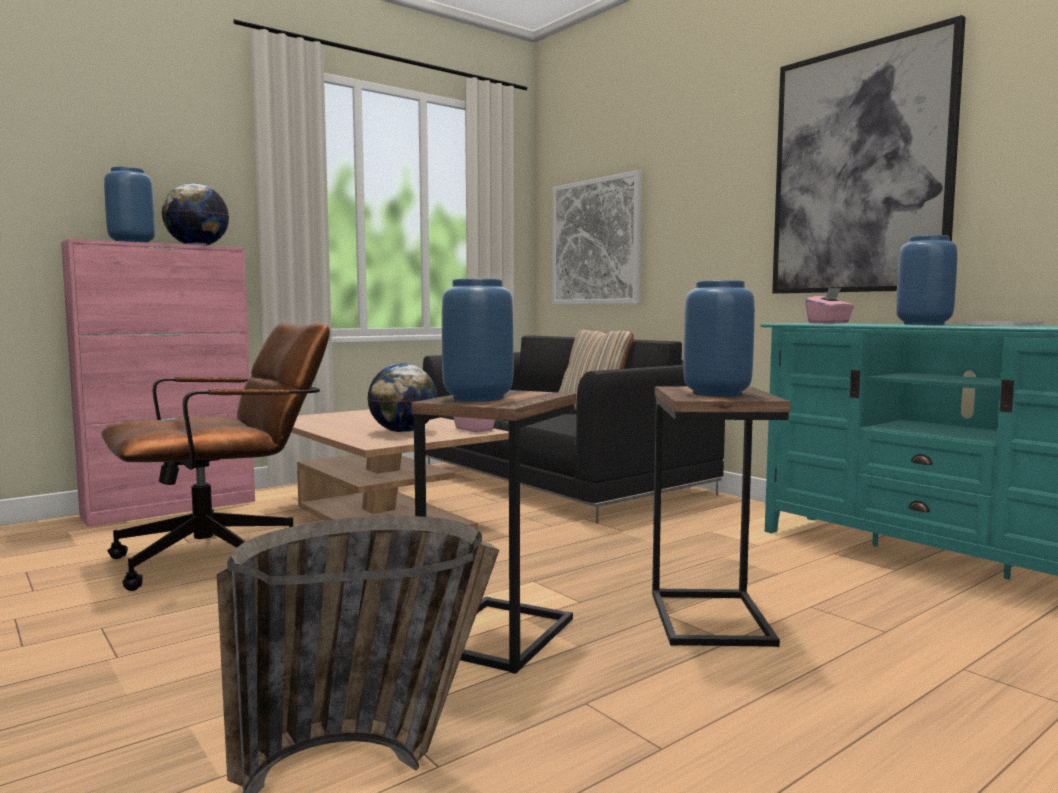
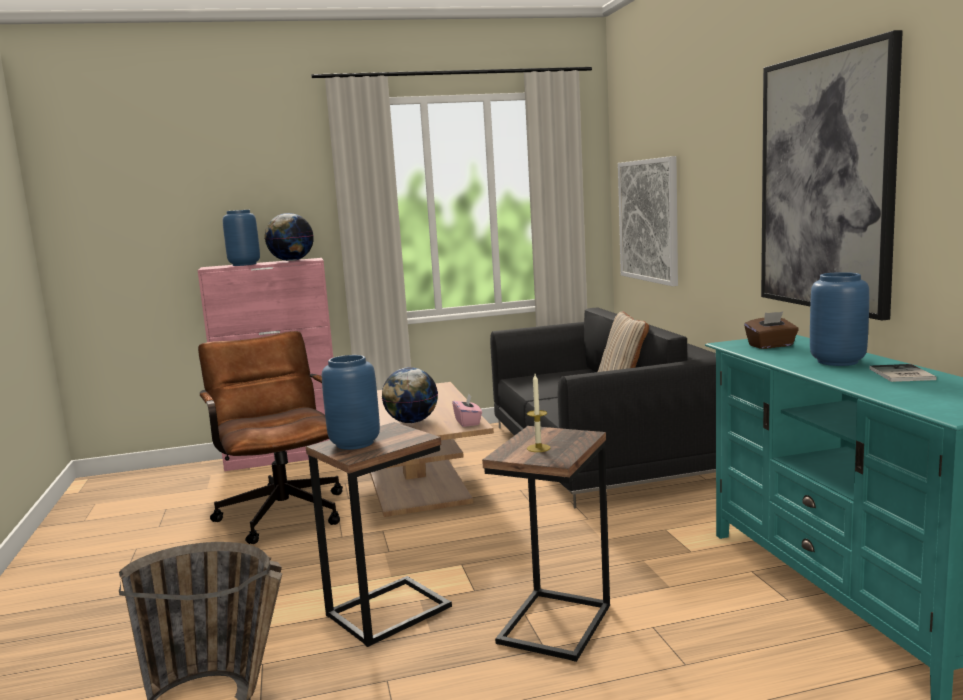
camera: 25 degrees right, 5 degrees up
(224, 556) = (281, 510): brown office chair -> brown office chair turned 105 degrees counterclockwise
(715, 394) = (538, 448): blue vase -> candle
(829, 323) = (771, 346): pink tissue box -> brown tissue box

